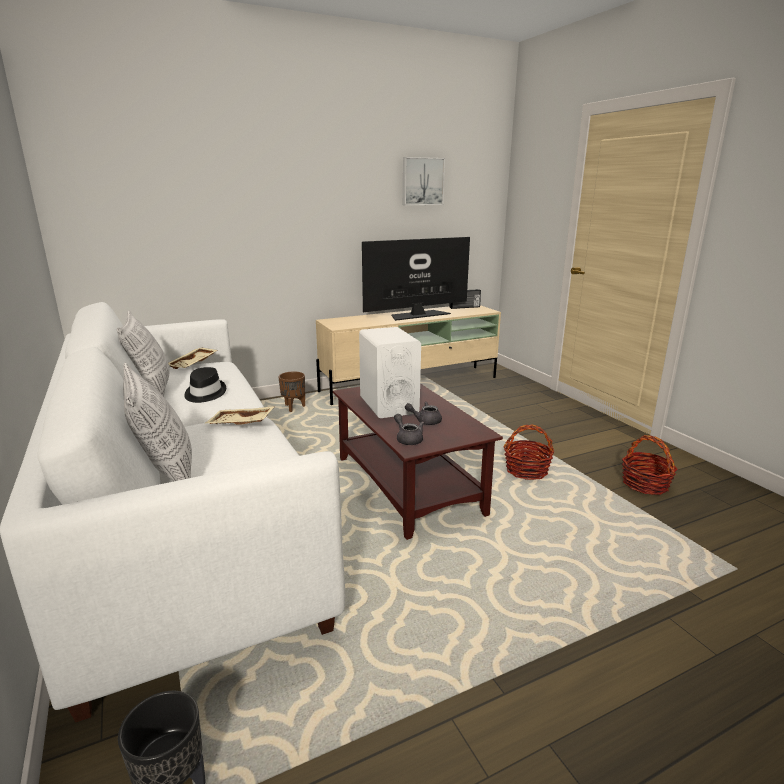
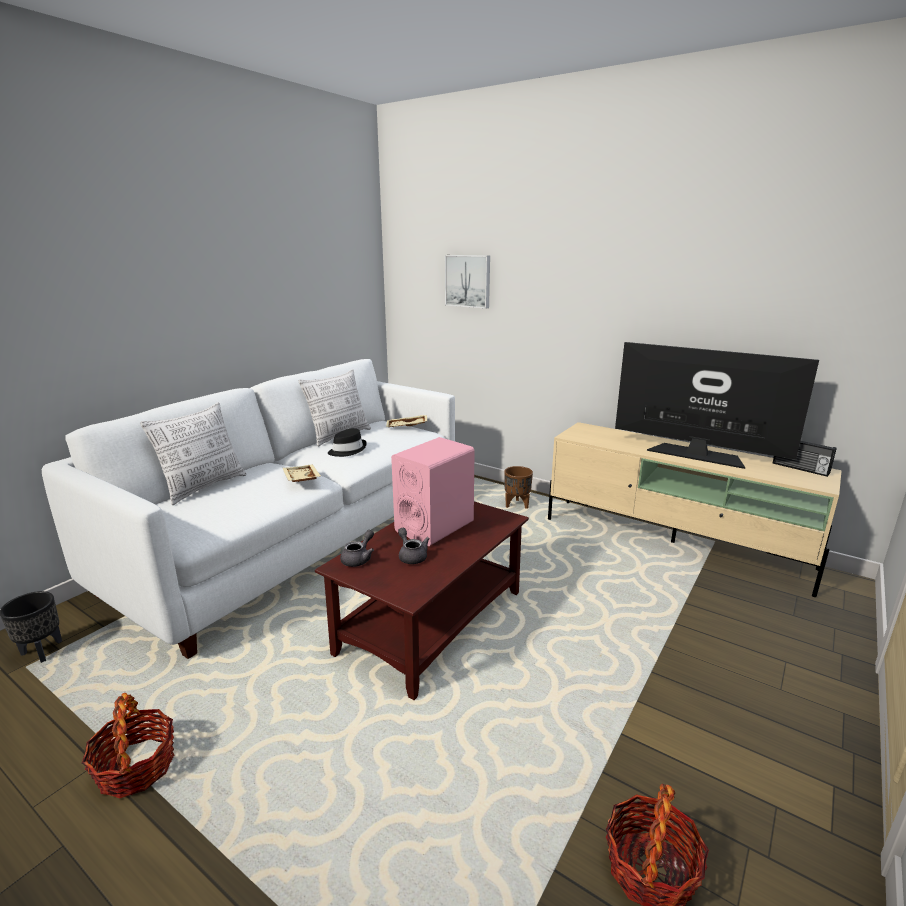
camera: 60 degrees right, 0 degrees up
(388, 405) = (434, 526): white speaker -> pink speaker
(422, 181) = (763, 267): picture -> picture (468, 281)
(526, 470) = (553, 706): basket -> basket (136, 767)

